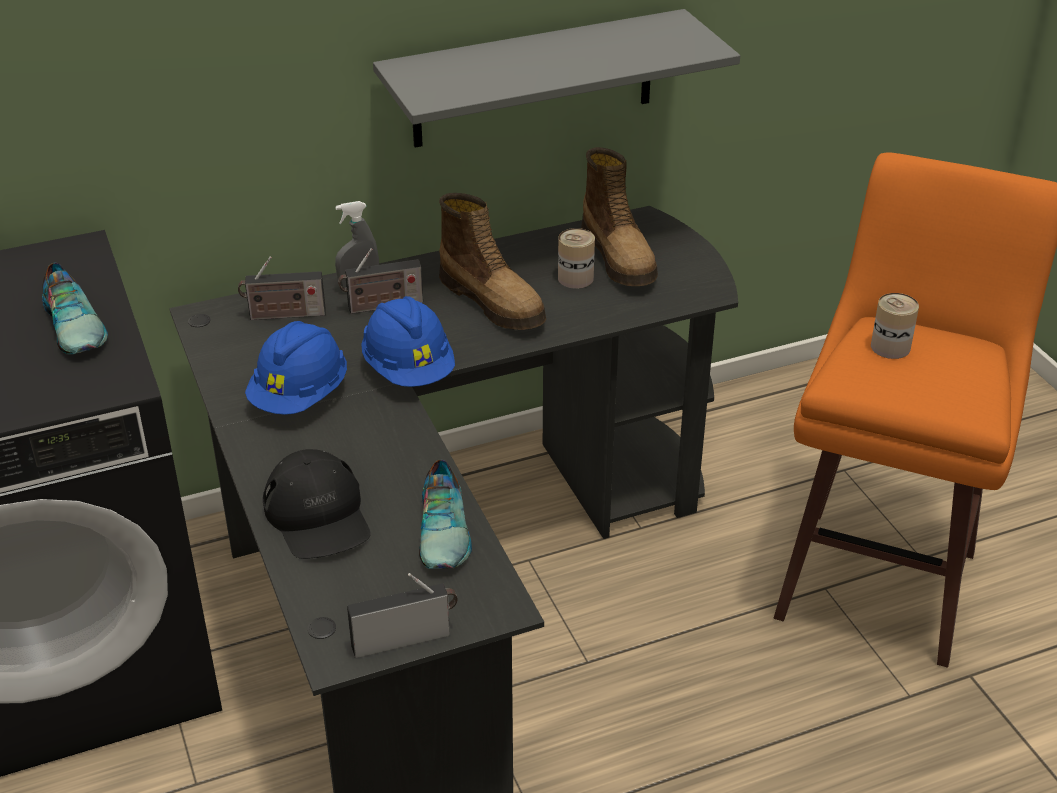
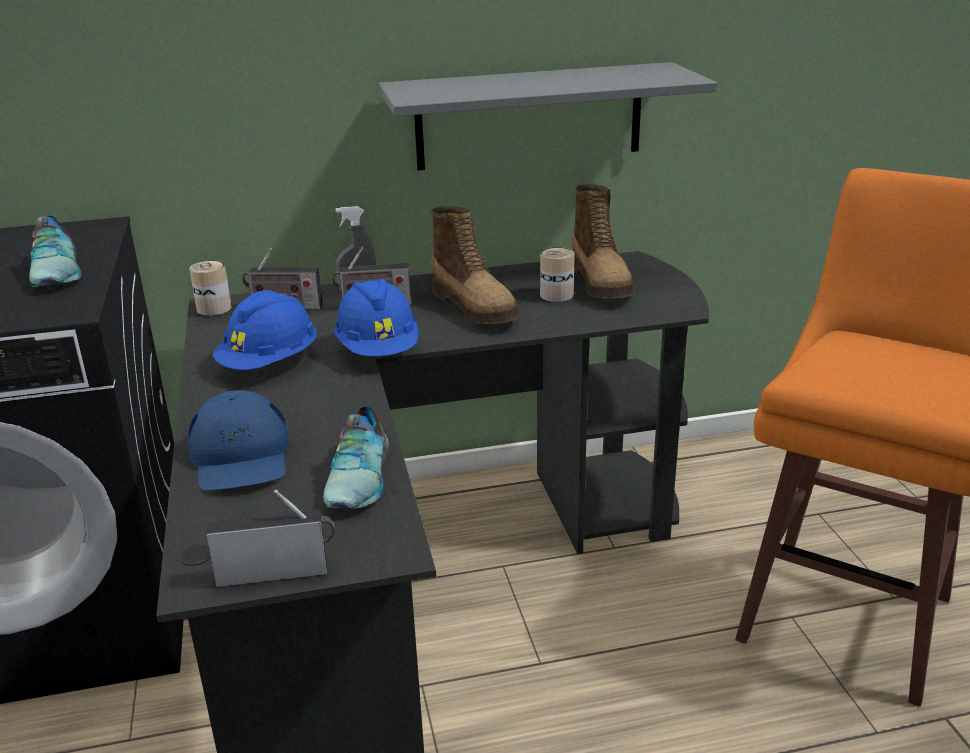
camera: 10 degrees right, 10 degrees down
(318, 515) = (241, 456): black cap -> blue cap
(890, 347) = (859, 352): can -> can (214, 308)

